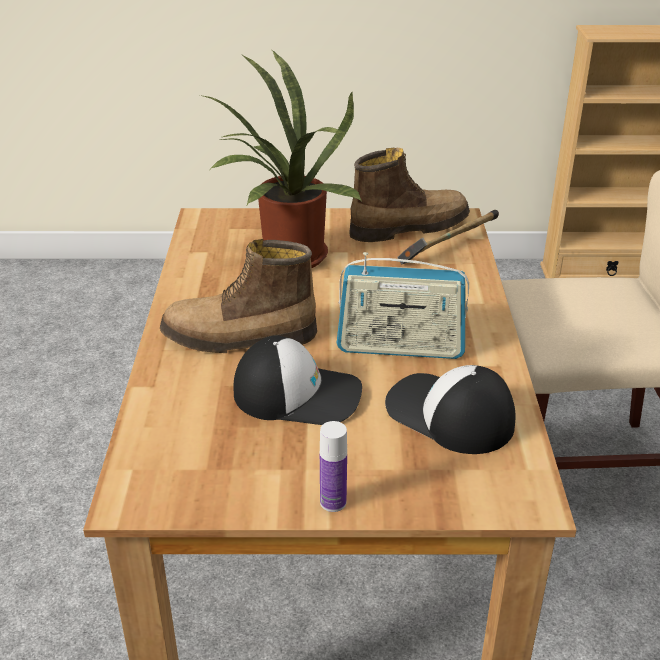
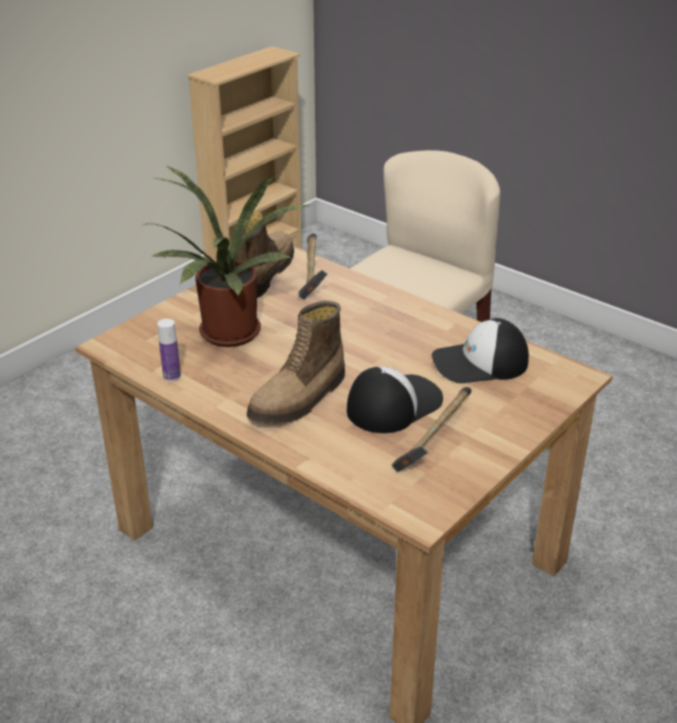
camera: 50 degrees left, 0 degrees up
(267, 448) = (433, 440): none -> hammer
(333, 502) = (510, 439): bottle -> bottle (172, 376)
(400, 347) = (394, 346): radio -> none

